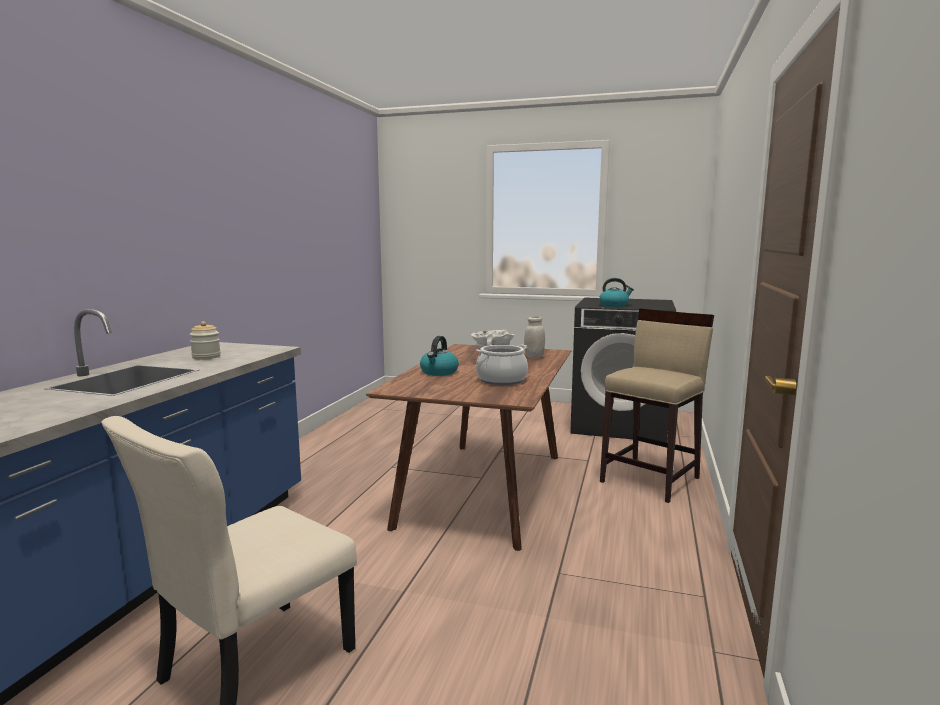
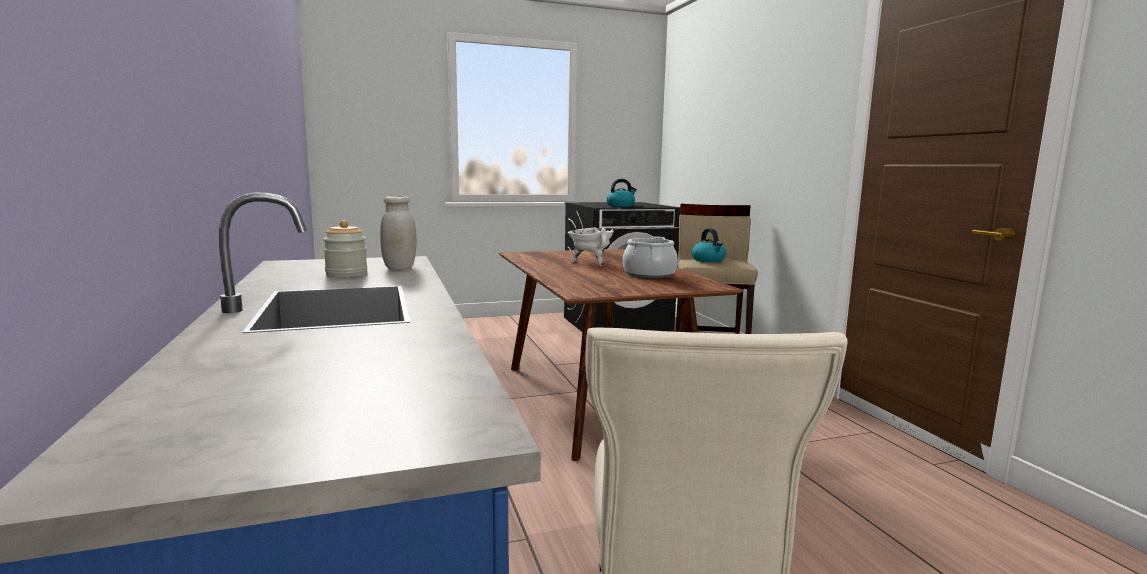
camera: 35 degrees left, 0 degrees up
(439, 372) = (573, 275): kettle -> kettle (708, 260)
(534, 357) = (612, 256): white jar -> white jar (400, 267)

